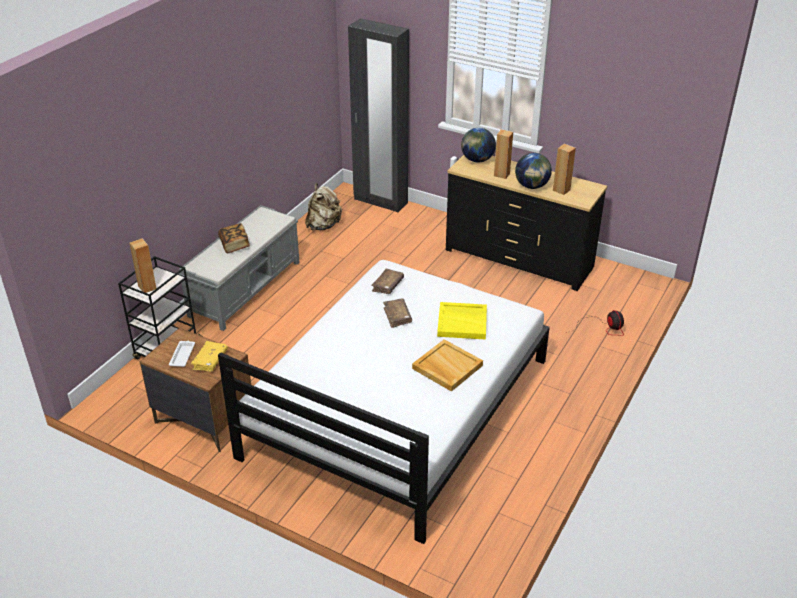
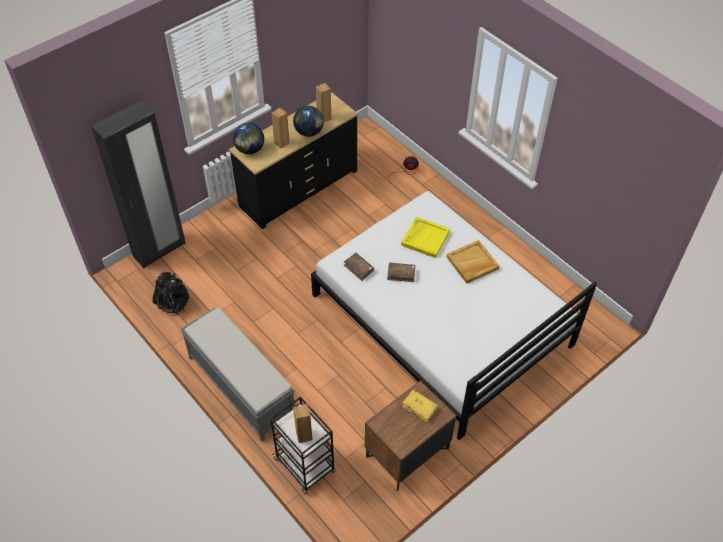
camera: 70 degrees left, 15 degrees up
(182, 355) = (405, 426): white tray -> none
(234, 245) = (240, 362): book -> none
(323, 225) = (174, 303): beige backpack -> black backpack

